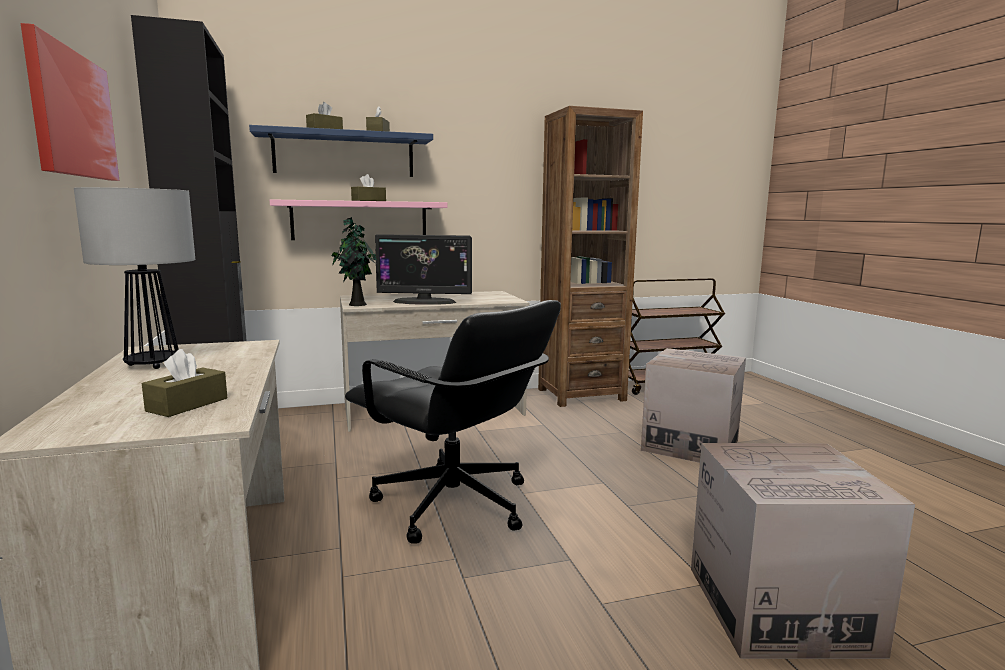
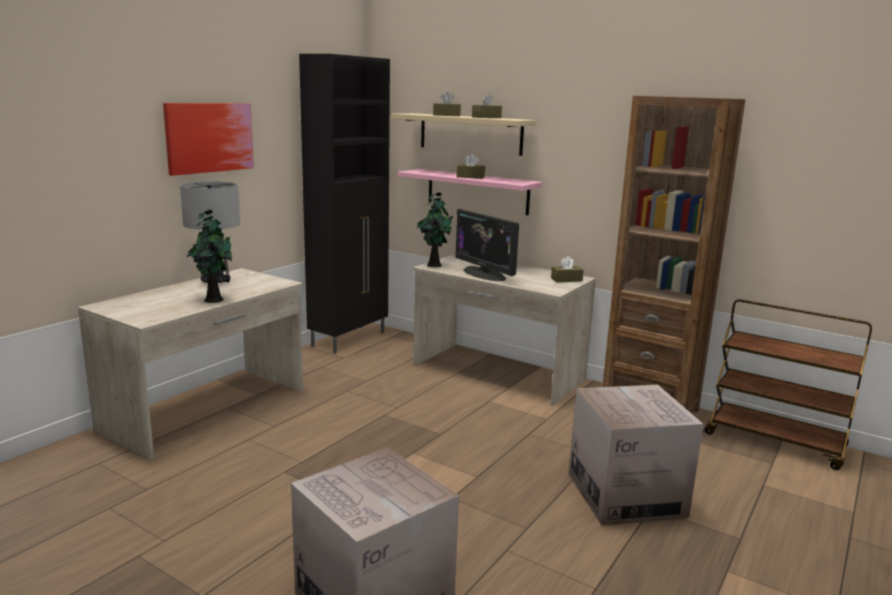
camera: 50 degrees right, 5 degrees up
(187, 404) = (162, 309): brown tissue box -> brown tissue box (566, 280)
(226, 376) = (213, 299): none -> potted plant
(344, 154) = (470, 133): blue shelf -> beige shelf
(453, 505) = (362, 437): black office chair -> none

